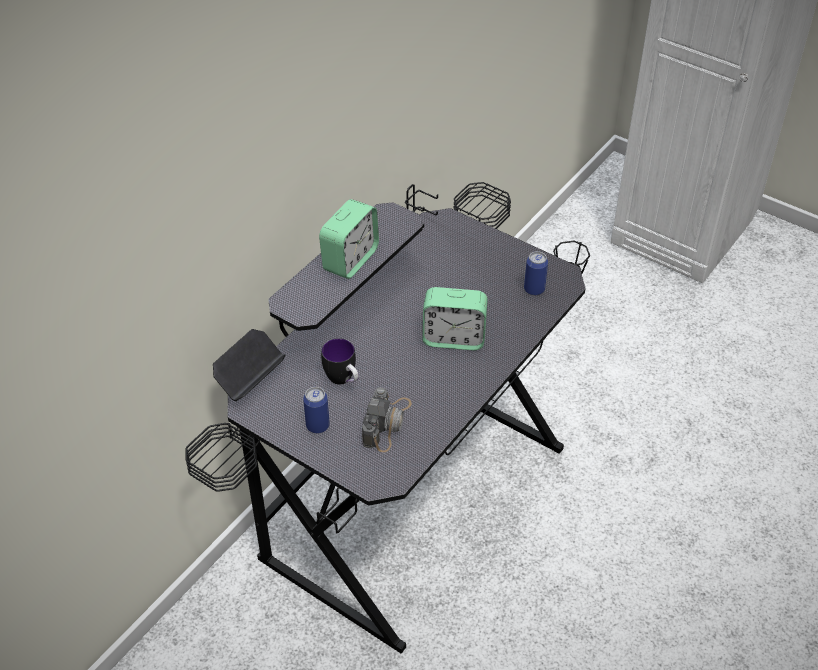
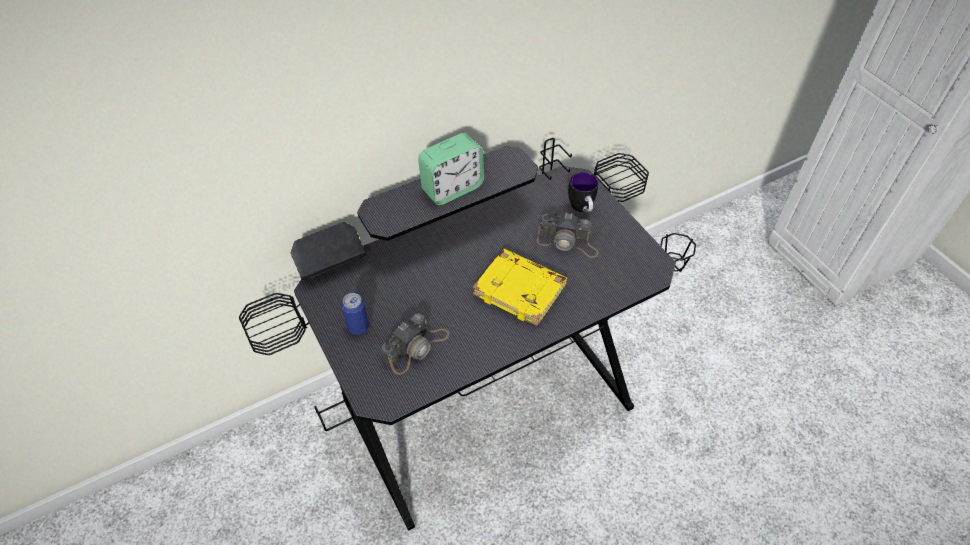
camera: 25 degrees right, 5 degrees up
(343, 381) = (404, 294): mug -> mug (582, 209)
(454, 338) = (521, 290): alarm clock -> yellow book
(471, 281) = (568, 242): none -> camera
(534, 289) = (620, 269): can -> none

